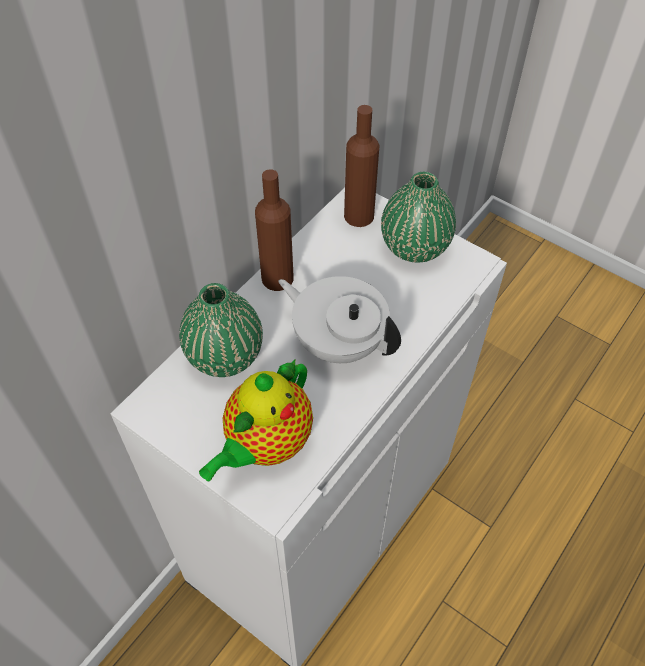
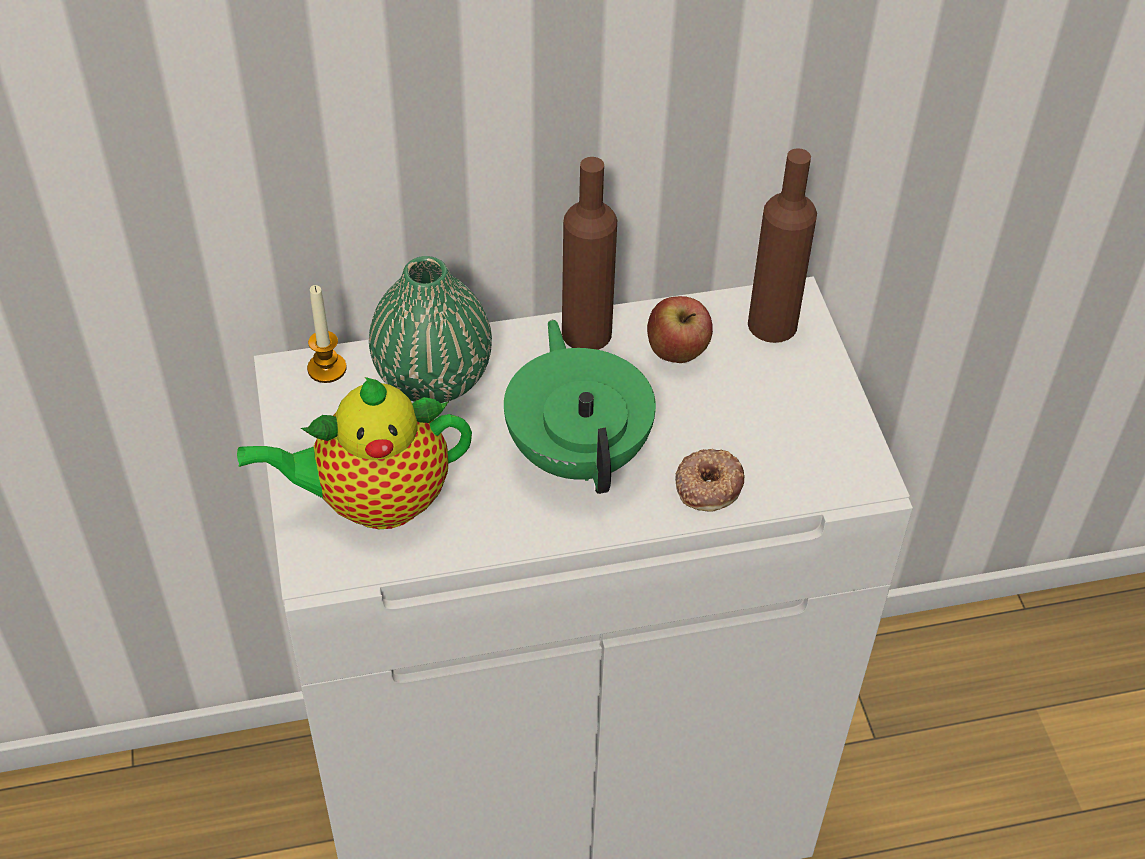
camera: 40 degrees right, 5 degrees down
(161, 391) = (327, 368): none -> candle
(332, 259) = (677, 354): none -> apple
(339, 342) = (579, 452): white teapot -> green teapot
(414, 315) = (708, 484): none -> donut
(415, 246) = (804, 406): green vase -> none

